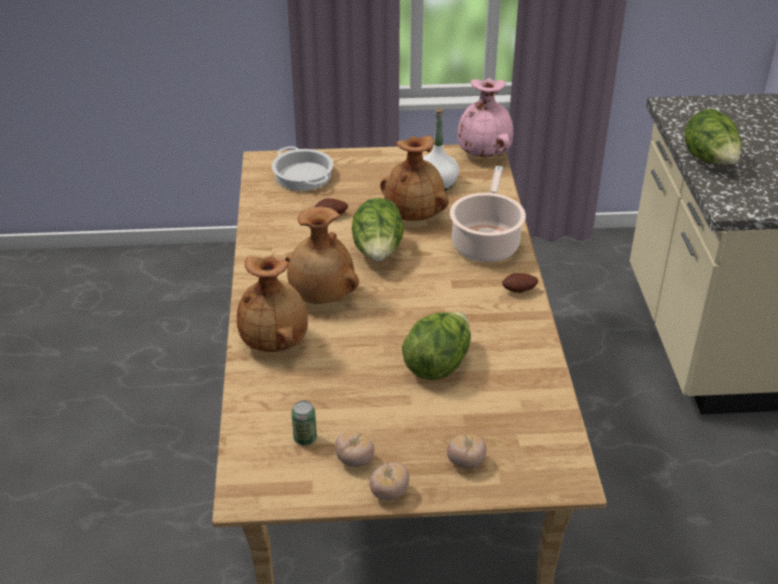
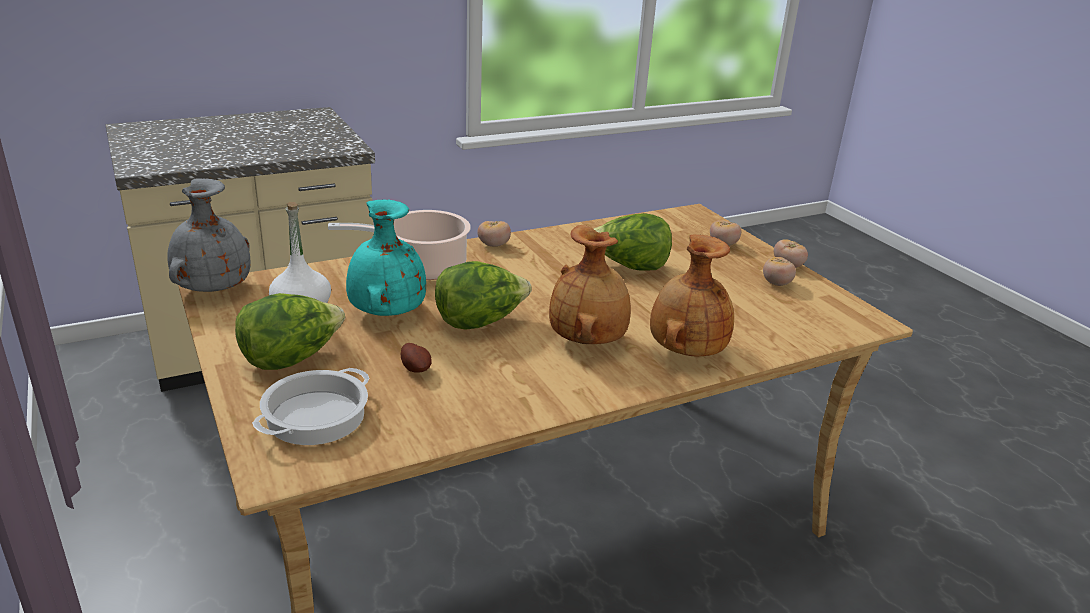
camera: 115 degrees left, 10 degrees down
(305, 438) = (783, 308): can -> none
(414, 215) = (386, 313): brown vase -> turquoise vase
(484, 153) = (213, 289): pink vase -> grey vase
(519, 291) = (493, 245): potato -> tomato
(710, 161) = (265, 153): lettuce -> lettuce (291, 359)

